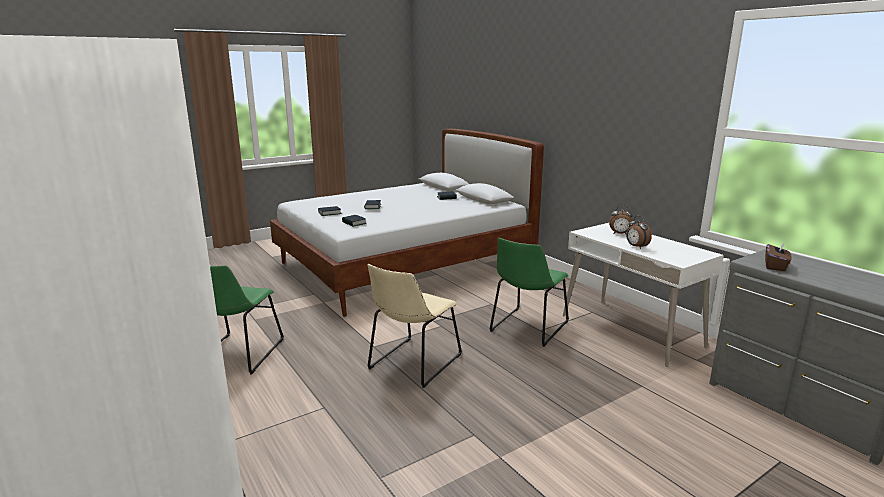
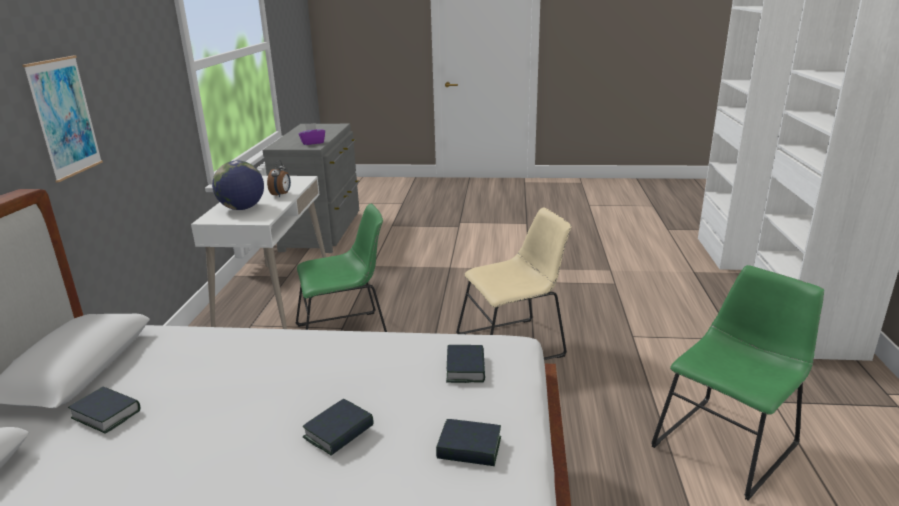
camera: 140 degrees left, 5 degrees up
(581, 125) = (64, 117): none -> picture
(619, 234) = (242, 208): alarm clock -> globe
(775, 266) = (312, 143): brown tissue box -> purple tissue box

